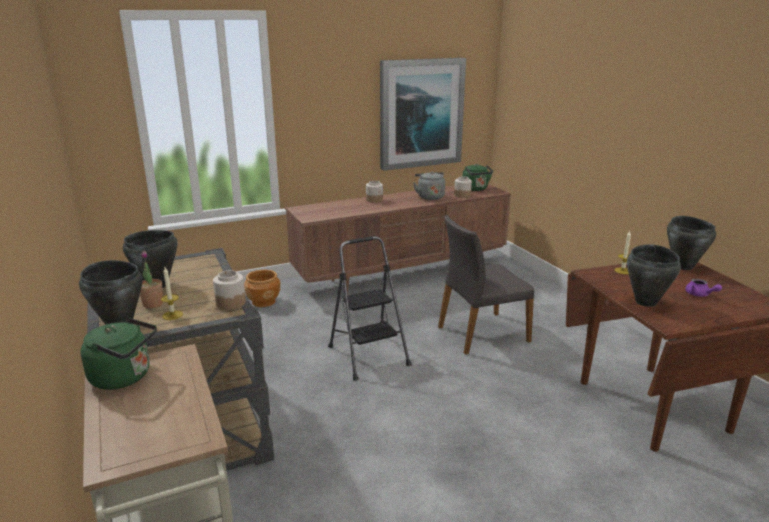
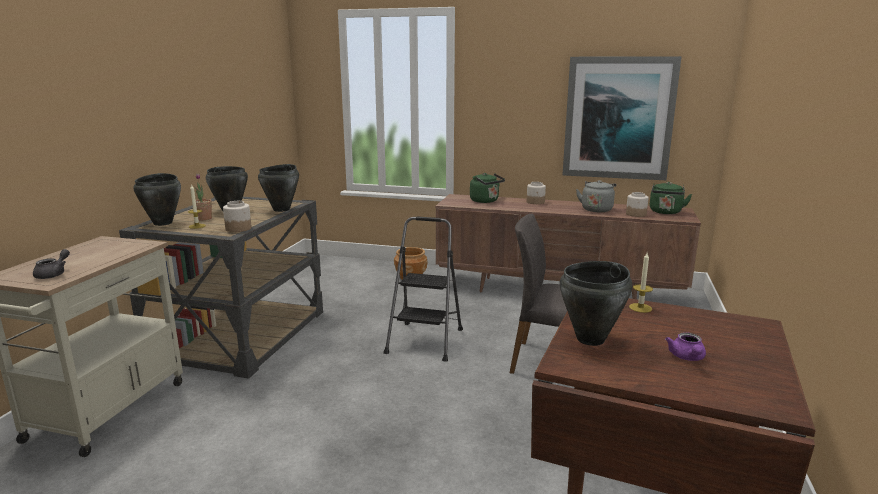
camera: 40 degrees right, 5 degrees down
(125, 377) = (100, 245): green kettle -> green kettle (486, 201)
(175, 429) = (54, 274): none -> grey teapot
(683, 266) = (744, 328): black cooking pot -> black cooking pot (282, 209)

